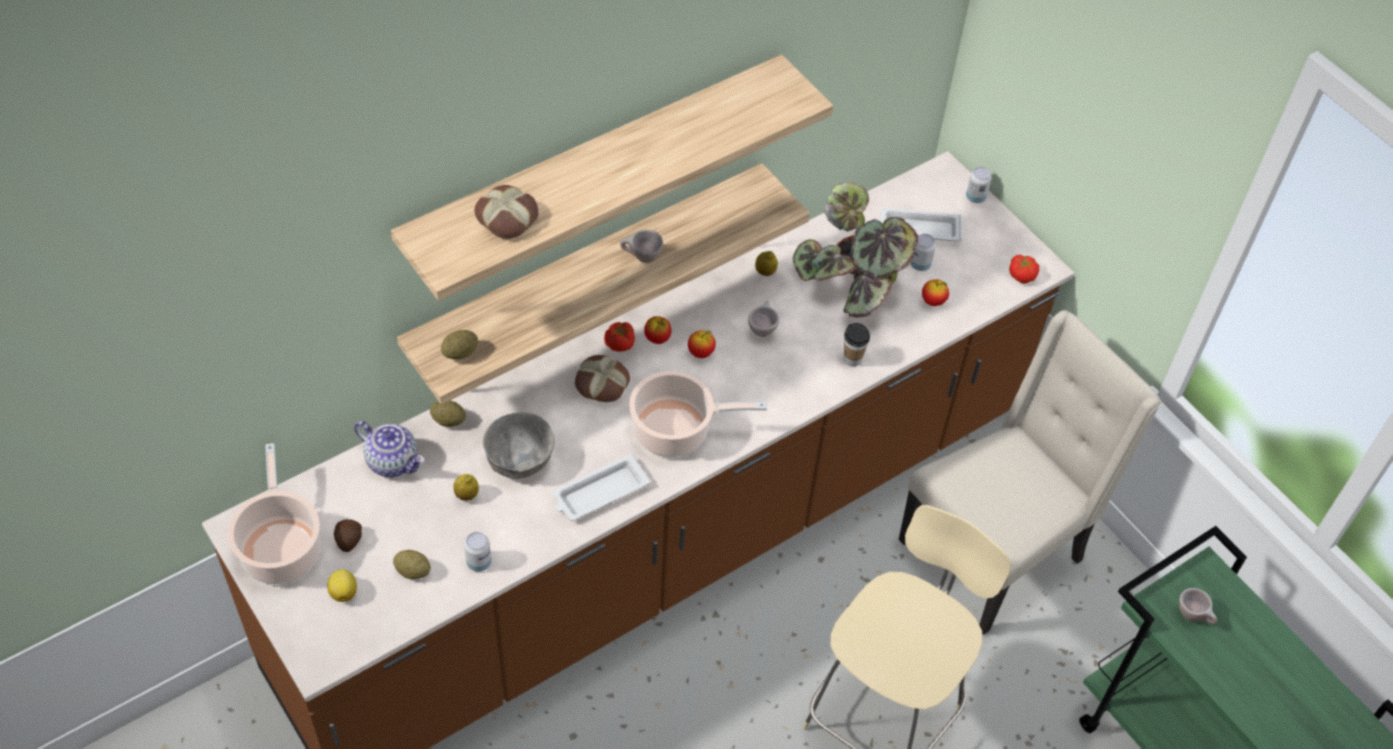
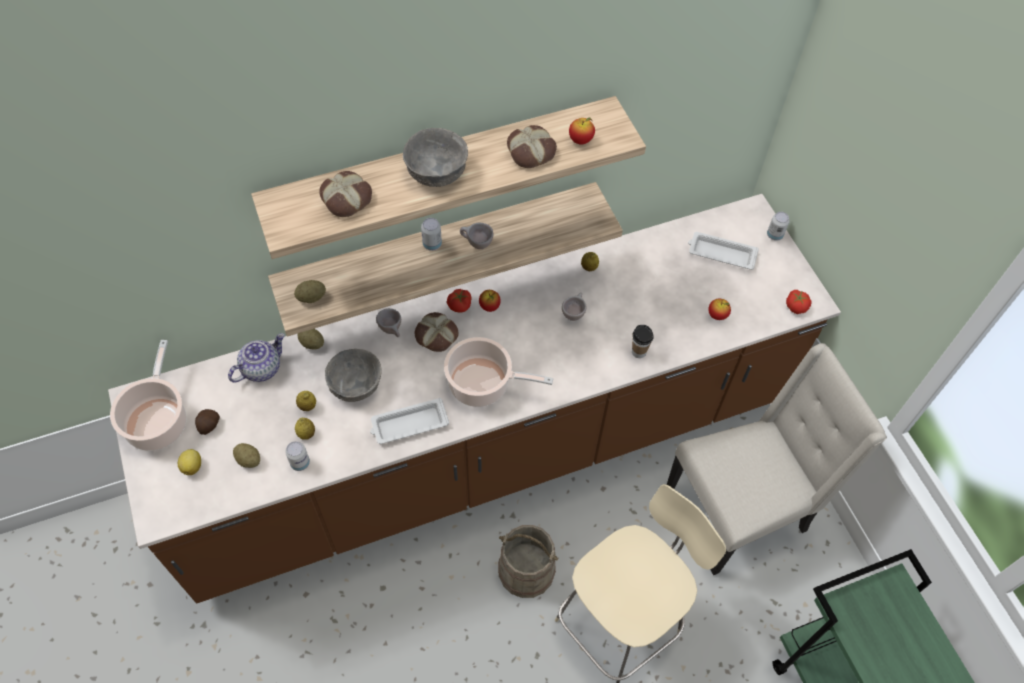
camera: 15 degrees right, 5 degrees up
(393, 461) = (261, 368): teapot -> teapot turned 90 degrees counterclockwise
(476, 527) = (306, 433): none -> lemon
(604, 172) = (437, 173): none -> grey bowl
(701, 353) = (520, 324): apple -> apple (580, 140)
(705, 131) = (531, 151): none -> bread
(751, 676) = (526, 569): none -> beige bucket
(853, 283) = (656, 289): potted plant -> none
(920, 264) = (714, 283): can -> can (432, 244)
(1193, 616) = (874, 622): beige cup -> beige cup (392, 331)

